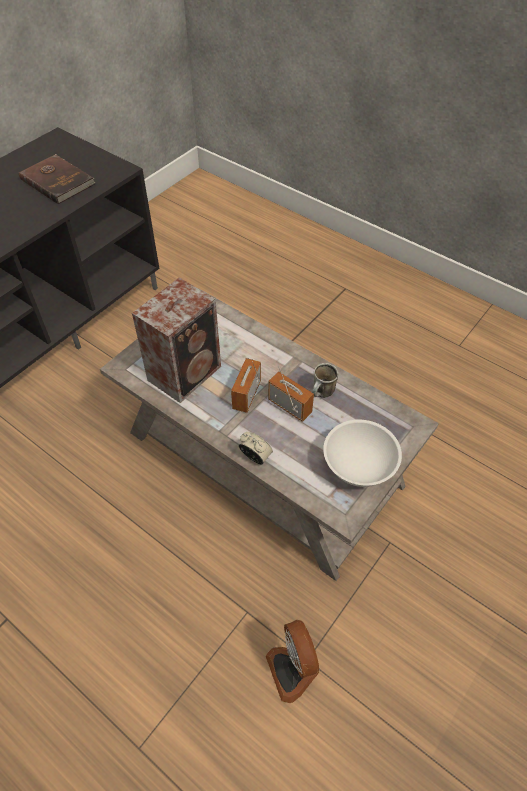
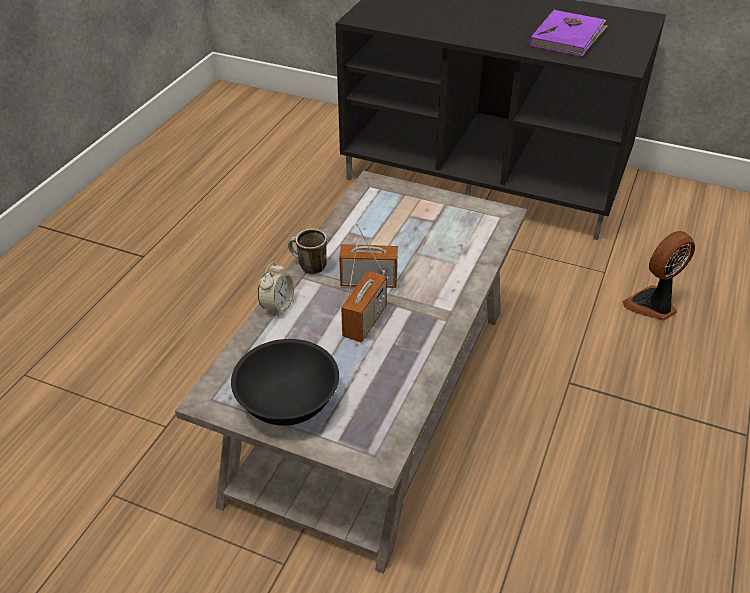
camera: 75 degrees right, 10 degrees down
(58, 181) = (568, 37): brown book -> purple book
(186, 372) = (384, 228): speaker -> none
(294, 670) = (100, 484): fan -> fan (653, 305)
(322, 394) = (397, 349): mug -> mug (308, 267)
(358, 466) = (287, 402): white bowl -> black bowl

